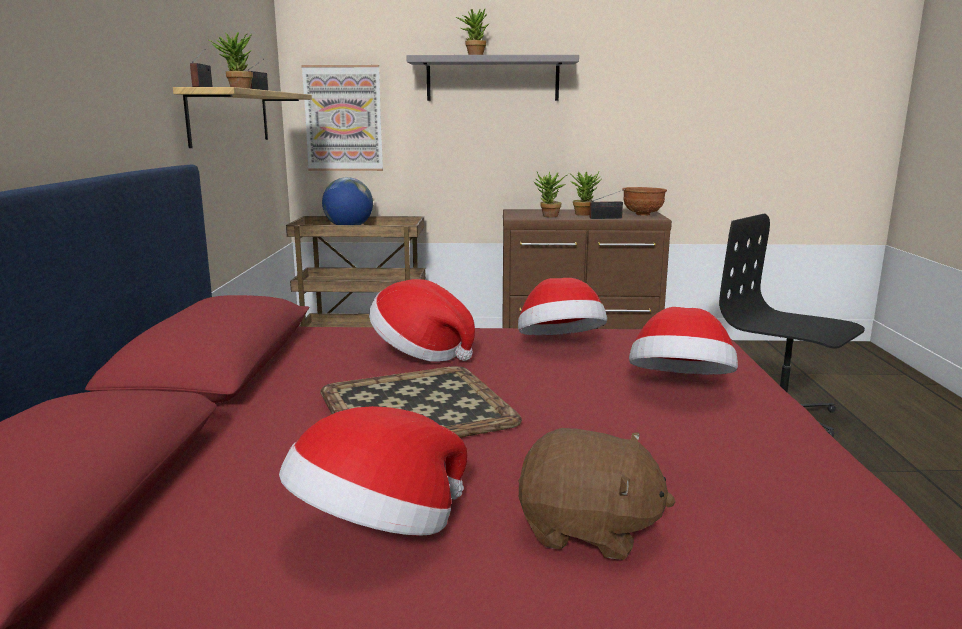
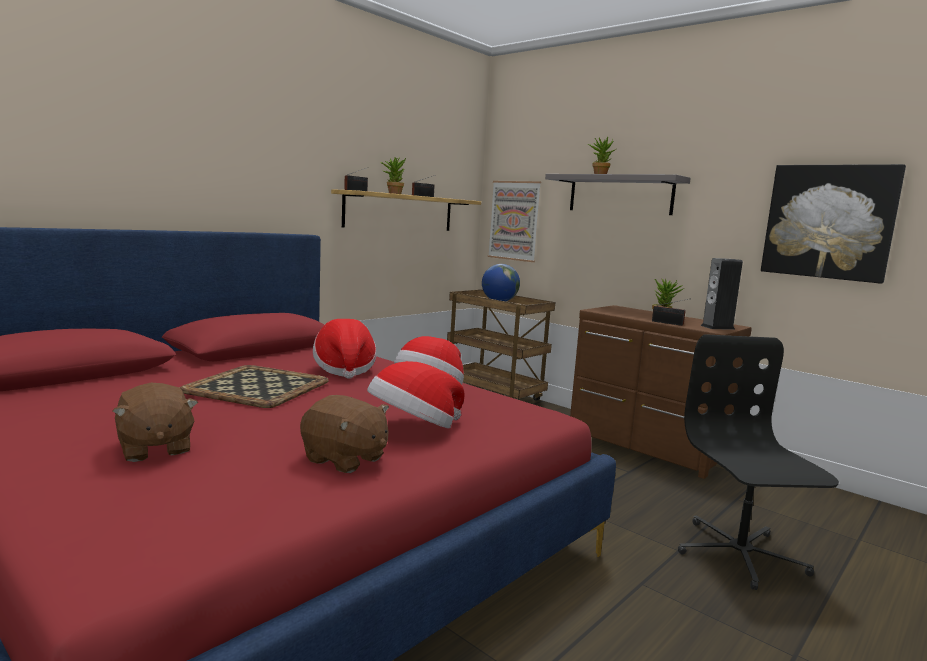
camera: 40 degrees right, 5 degrees down
(377, 530) = (103, 414): hat -> none
(548, 216) = (624, 314): potted plant -> none
(643, 214) = (717, 327): brown bowl -> speaker
(712, 99) = (829, 222): none -> picture
(742, 442) = (344, 459): none -> brown plush toy

